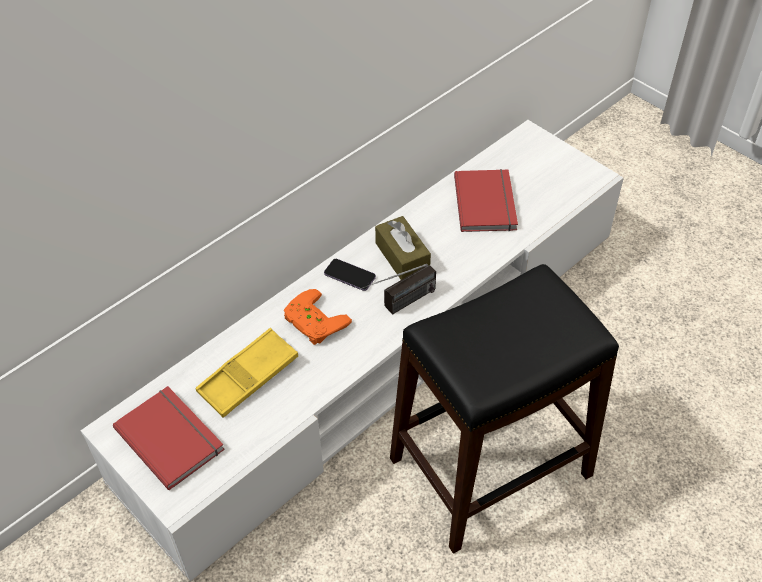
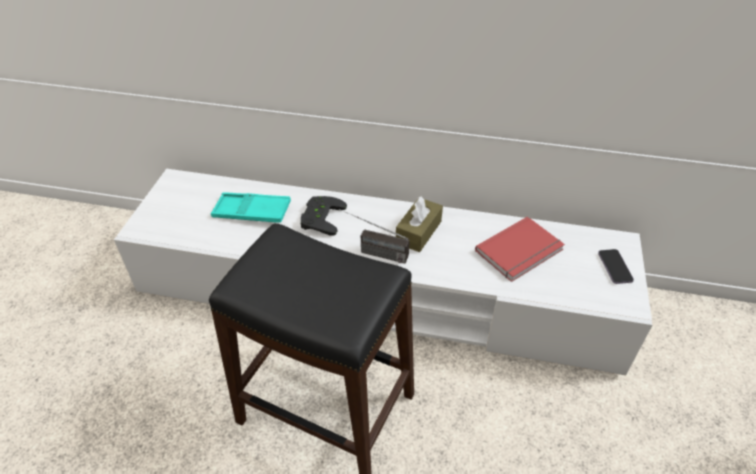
camera: 55 degrees right, 5 degrees down
(171, 437) = (183, 204): red book -> none
(248, 377) = (252, 212): yellow tray -> turquoise tray
(312, 322) = (320, 217): orange game controller -> black game controller
(349, 276) = (376, 215): phone -> phone (614, 267)

